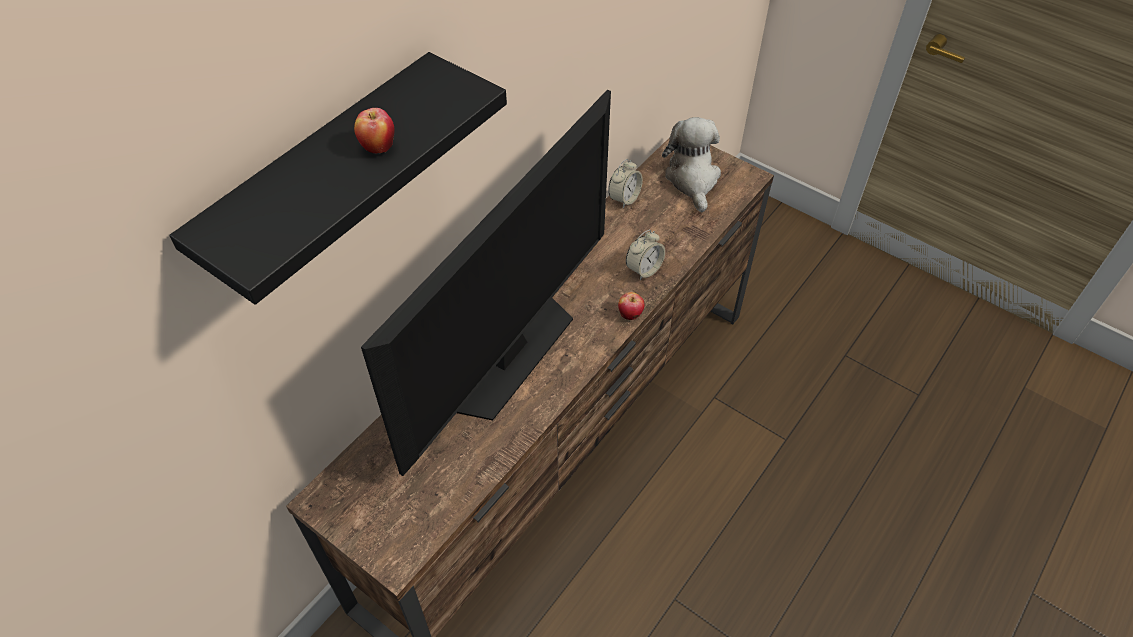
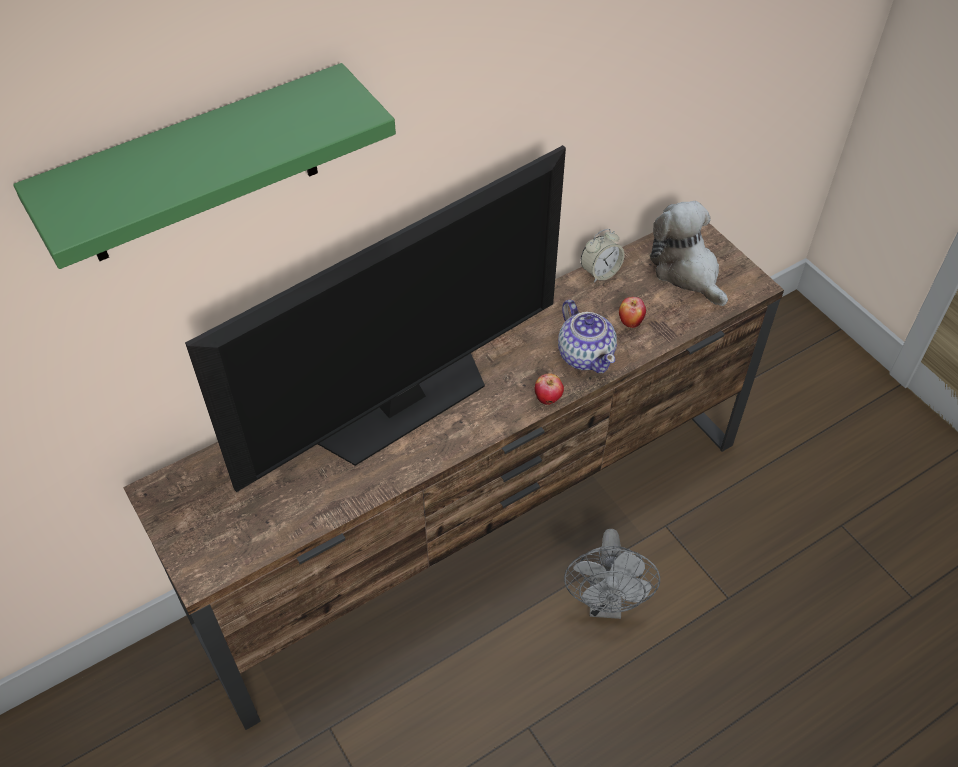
camera: 20 degrees right, 0 degrees up
(324, 180) = (199, 168): black shelf -> green shelf
(378, 147) = (239, 147): apple -> apple (630, 322)
(644, 269) = (585, 355): alarm clock -> teapot
(692, 179) = (687, 271): plush toy -> plush toy turned 45 degrees counterclockwise
(693, 475) = (606, 603): none -> grey fan

